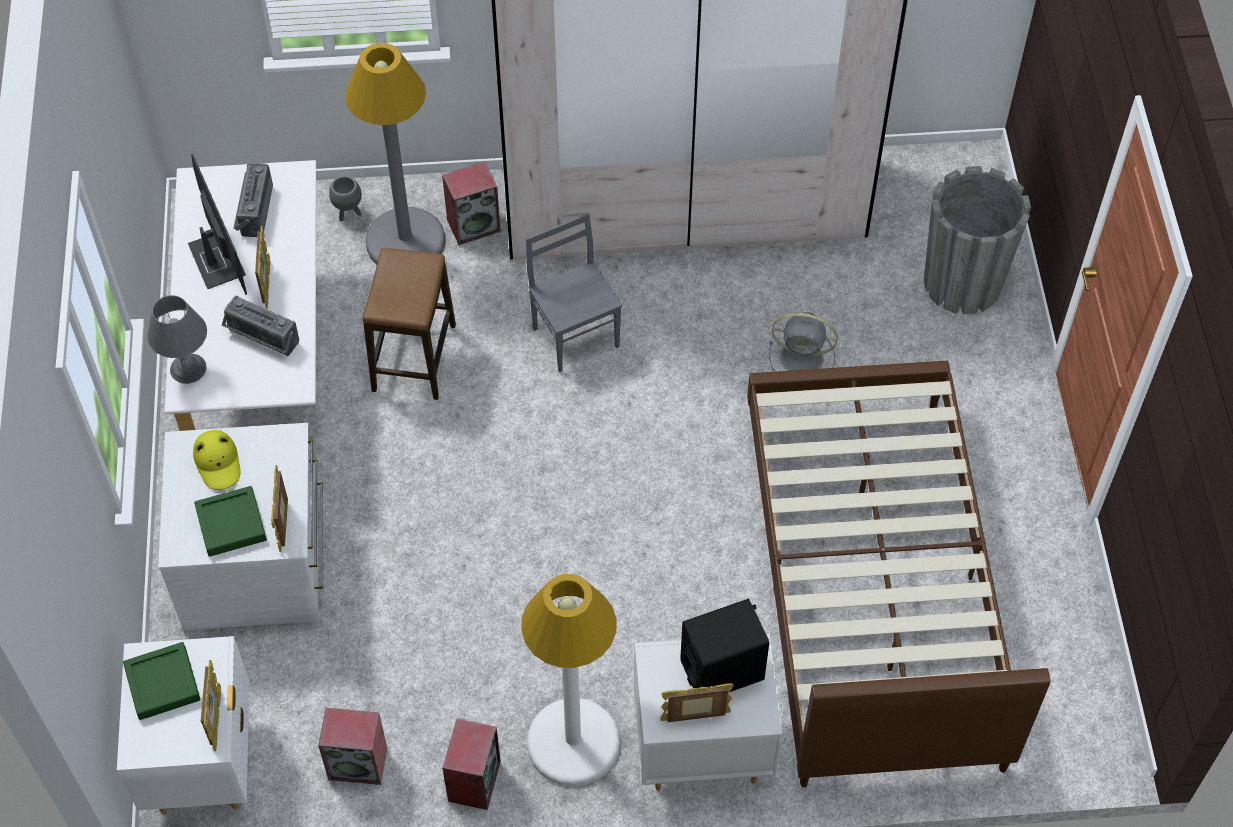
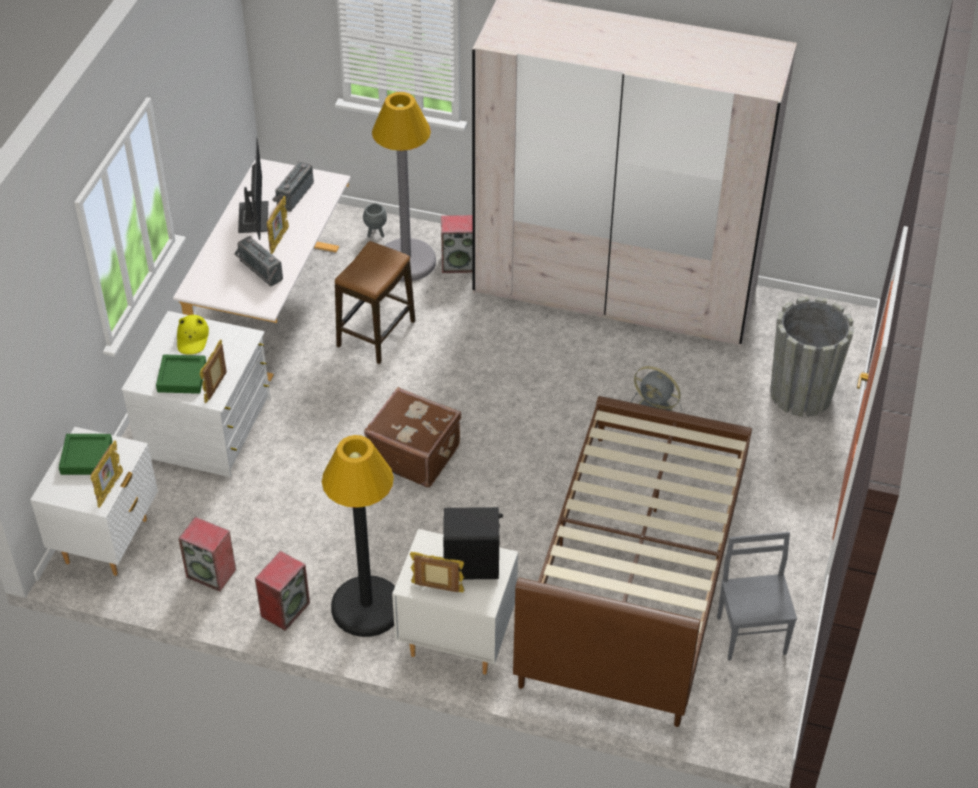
camera: 20 degrees right, 10 degrees down
(188, 368) = (201, 276): grey table lamp -> none
(537, 512) = (414, 453): none -> brown suitcase
(573, 743) = (366, 607): white floor lamp -> black floor lamp
(576, 336) = (497, 351): grey chair -> grey chair (752, 634)

